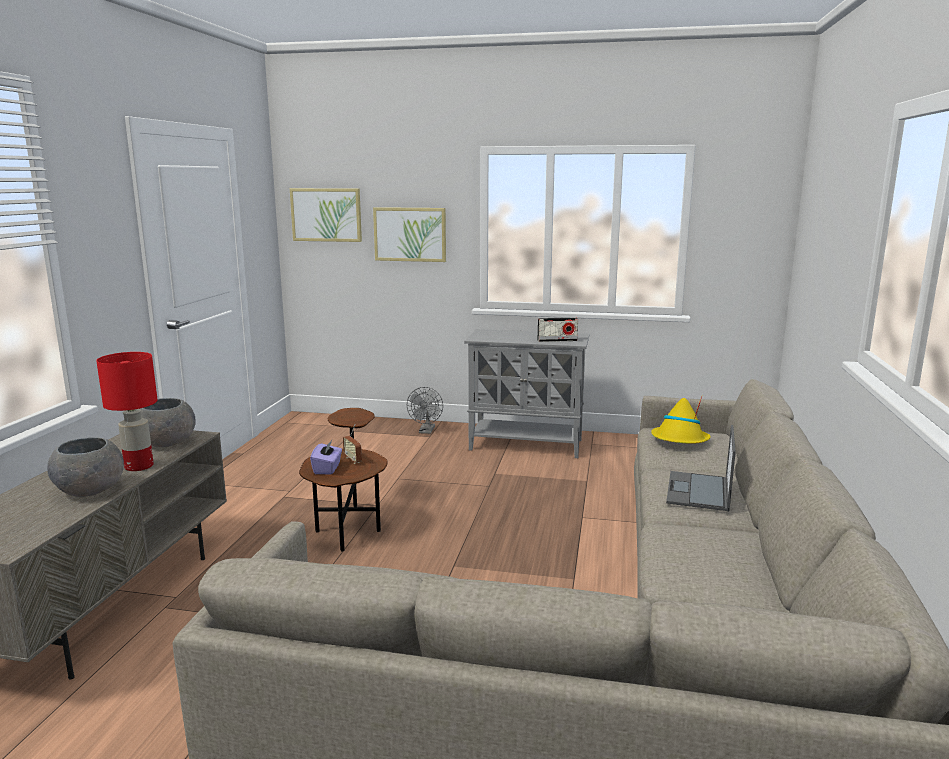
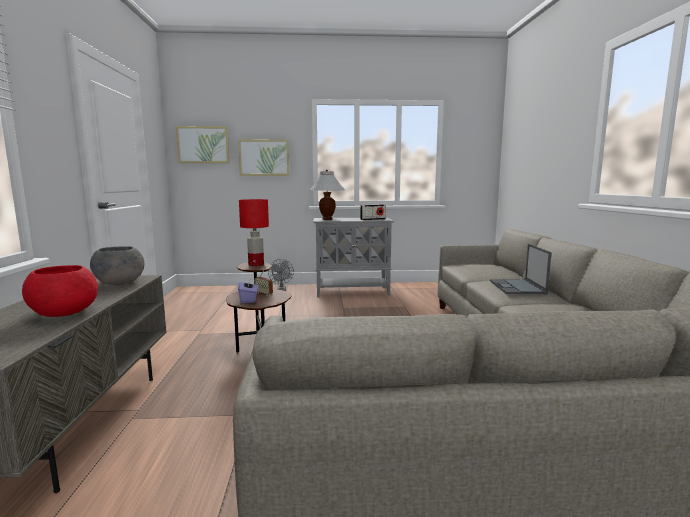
camera: 15 degrees left, 5 degrees down
(90, 491) = (65, 313): grey bowl -> red bowl
(139, 467) = (103, 296): red table lamp -> red table lamp (256, 264)
(489, 336) = (327, 219): none -> white table lamp
(679, 440) = (475, 267): yellow hat -> none

